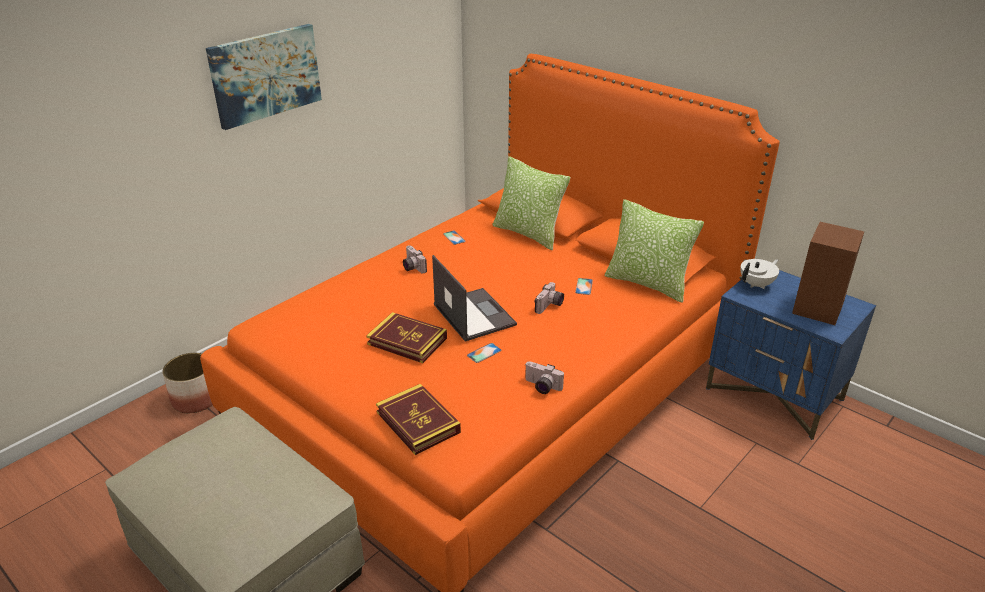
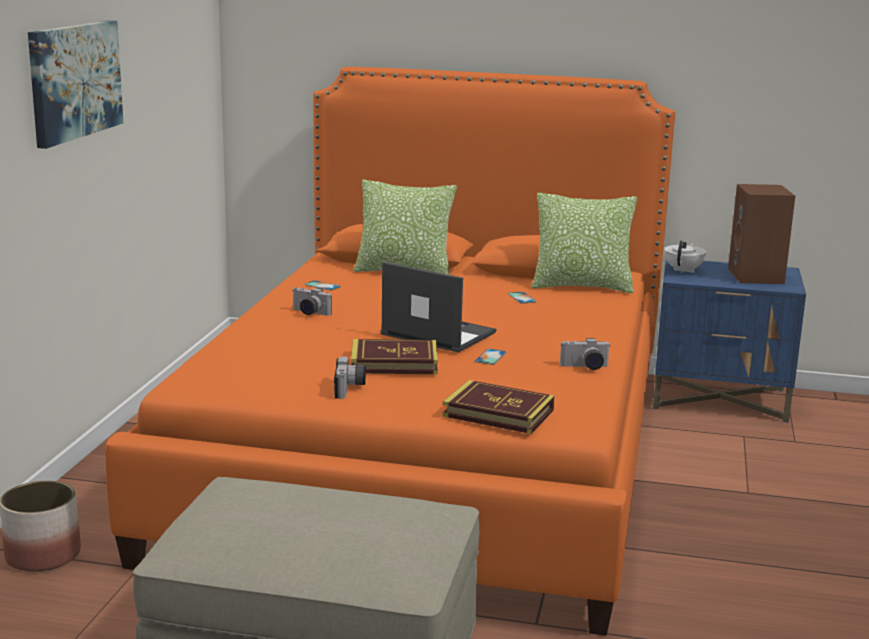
camera: 30 degrees left, 15 degrees down
(550, 306) = (508, 316): camera -> camera (350, 389)

